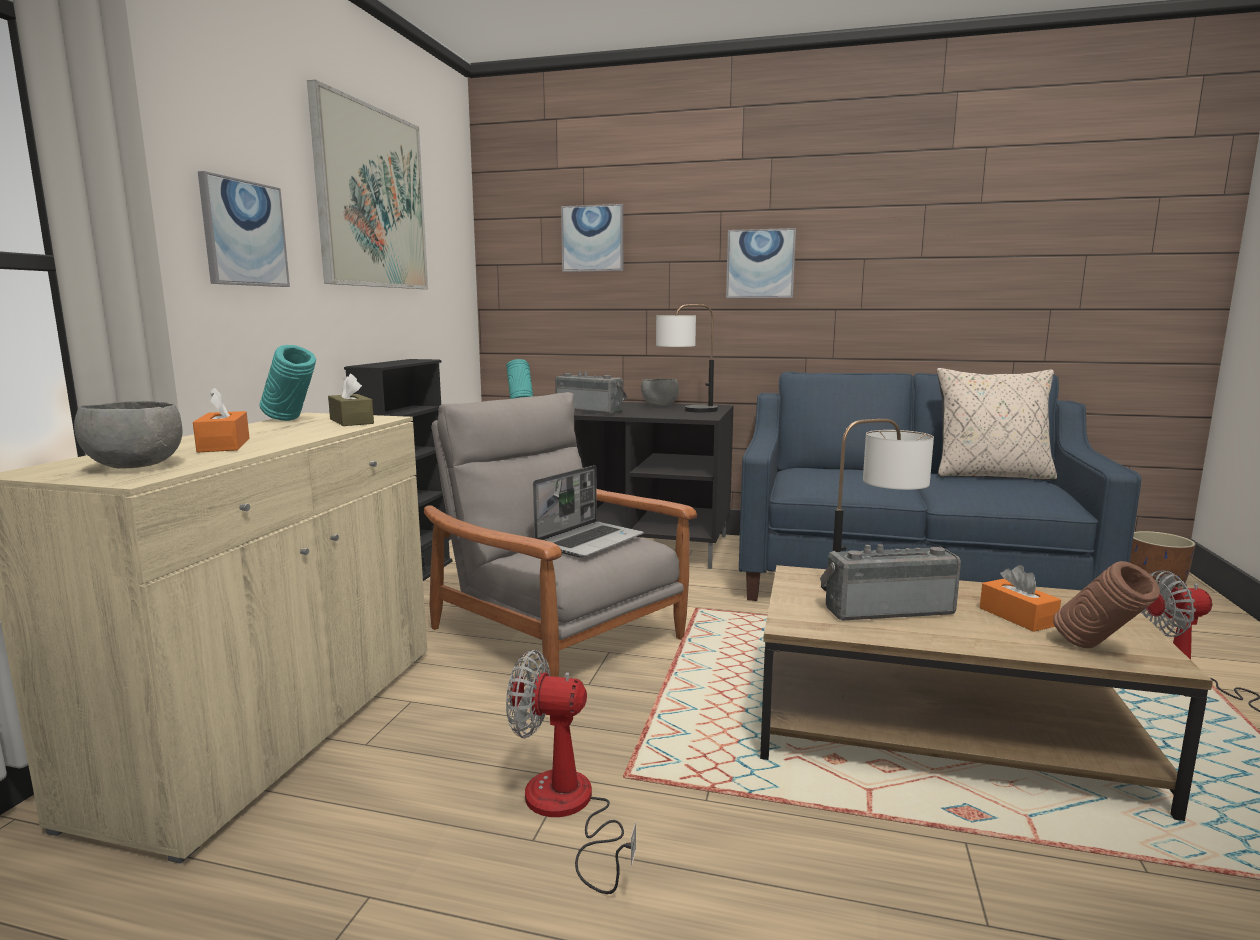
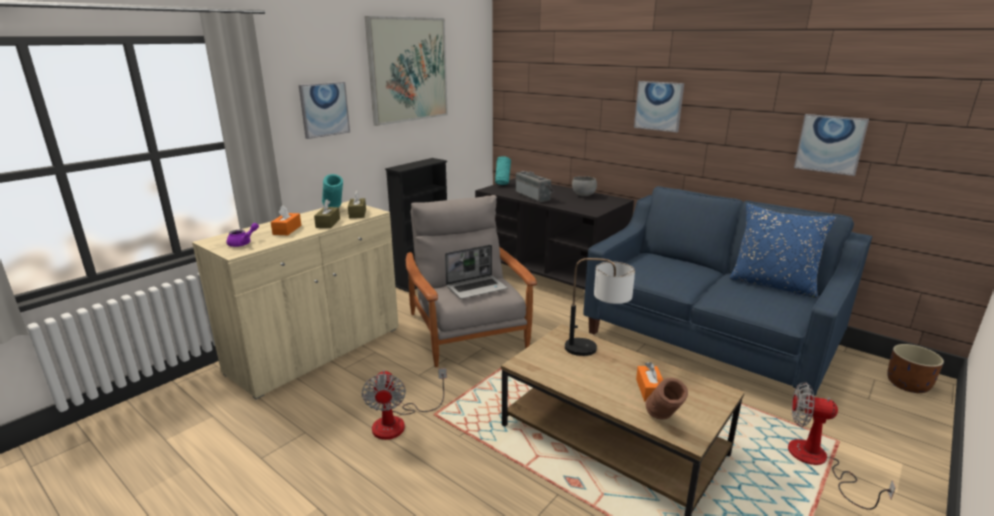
camera: 25 degrees right, 10 degrees up
(135, 466) = (243, 243): grey bowl -> purple teapot
(307, 433) = (328, 223): none -> brown tissue box
(568, 810) = (399, 422): fan -> fan turned 135 degrees counterclockwise
(592, 238) = (557, 79): picture -> picture (830, 144)
(685, 411) = (591, 203): table lamp -> none
(886, 608) = (582, 366): radio -> none
(991, 475) = (773, 284): beige pillow -> blue pillow

